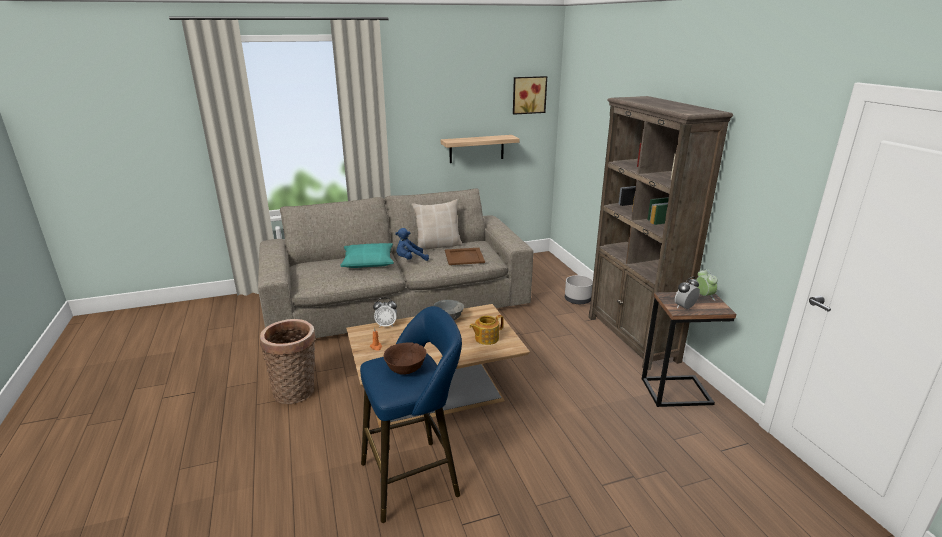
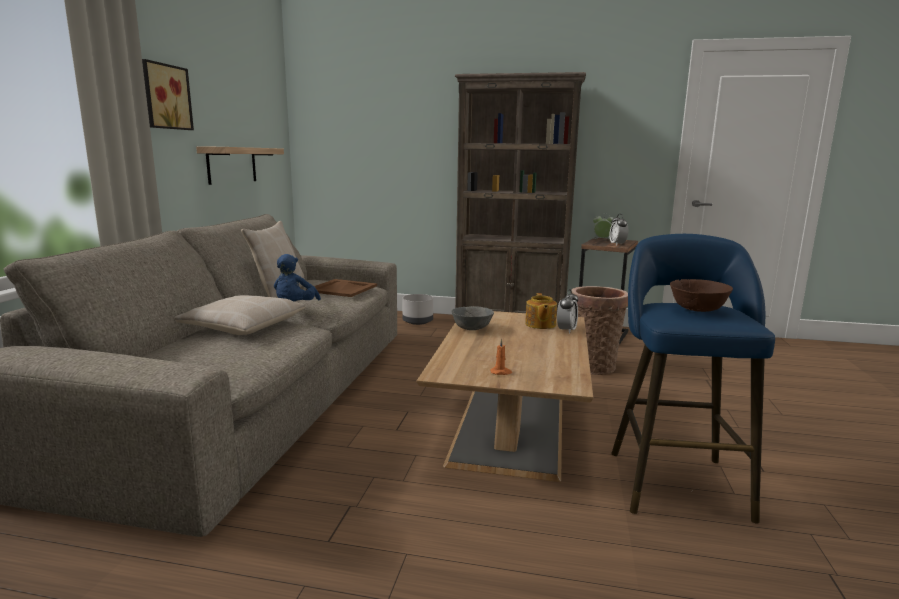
camera: 60 degrees left, 10 degrees down
(297, 391) = (395, 539): basket -> basket (593, 365)
(368, 261) = (242, 326): turquoise pillow -> beige pillow
(386, 325) = (445, 357): alarm clock -> alarm clock (566, 330)
(528, 95) = (267, 97): picture -> picture (165, 97)

